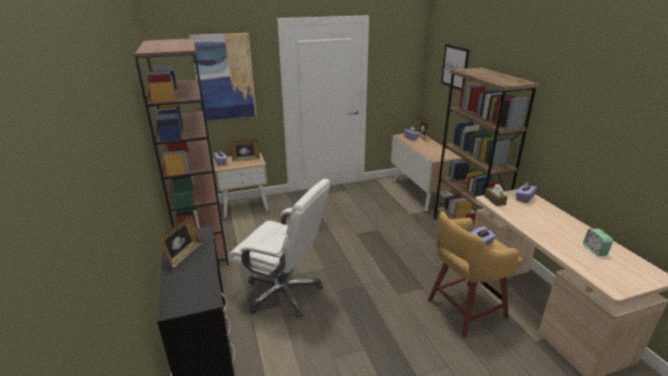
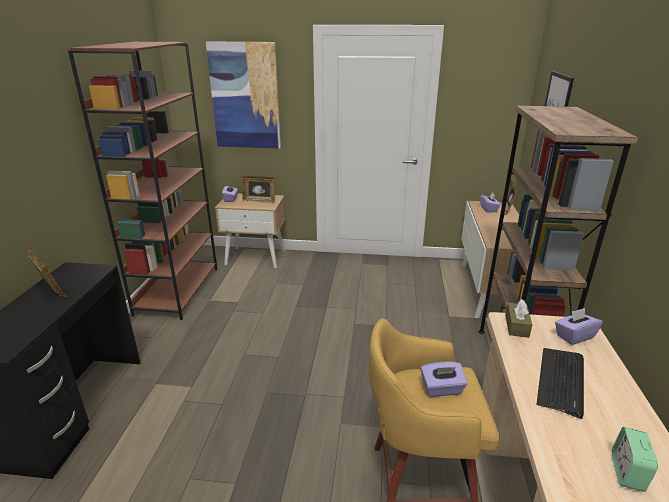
camera: 25 degrees right, 0 degrees up
(184, 255) = (51, 290): picture frame -> picture frame turned 90 degrees counterclockwise
(284, 292) = (208, 372): white office chair -> none
(538, 221) = (561, 381): none -> keyboard

